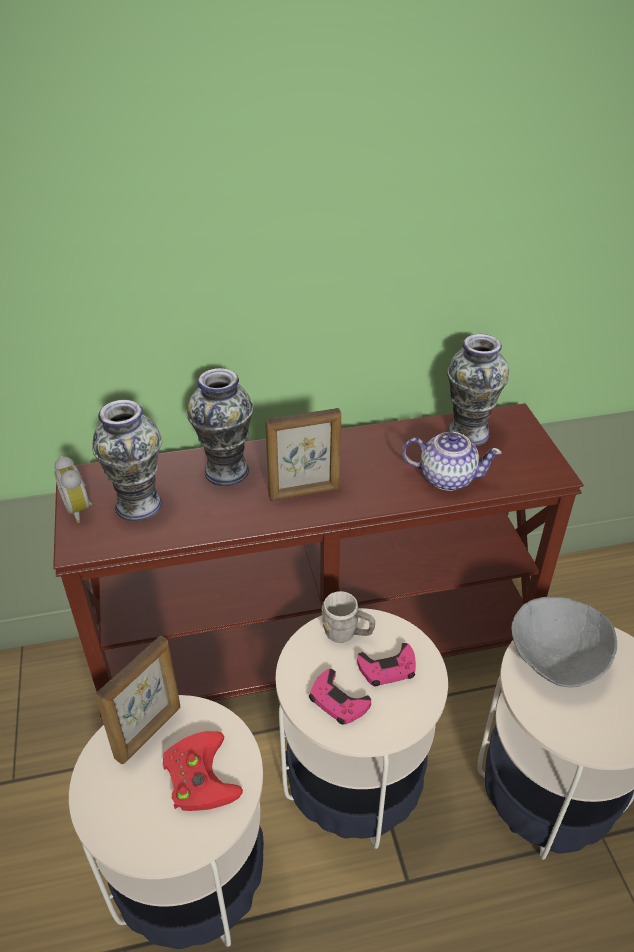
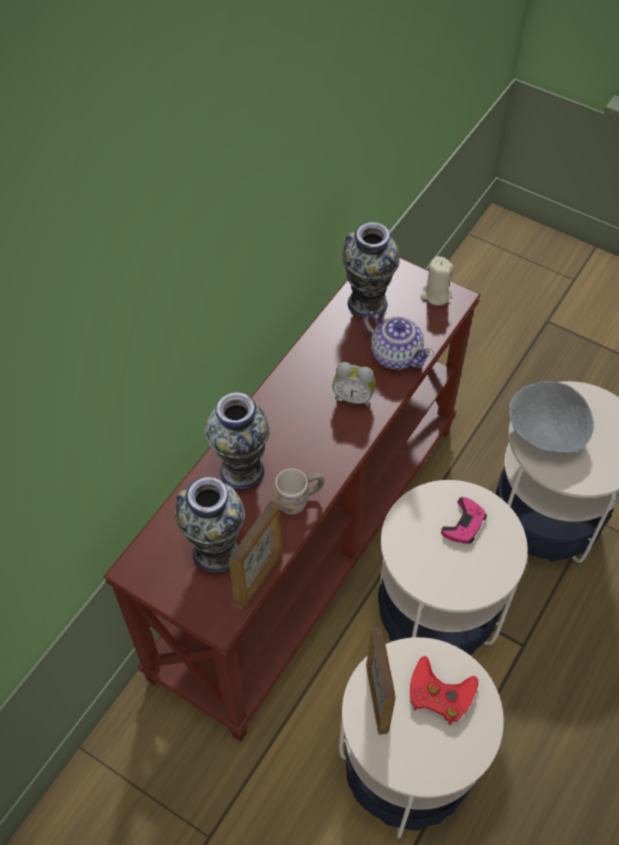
camera: 45 degrees left, 15 degrees up
(80, 509) = (177, 593): alarm clock -> alarm clock (353, 397)
(304, 493) = (320, 444): picture frame -> picture frame (259, 577)
(338, 701) = (461, 572): pink game controller -> none
(347, 634) = (414, 522): grey mug -> grey mug (299, 500)
(446, 477) = (395, 354): teapot -> teapot turned 75 degrees clockwise
(537, 461) = (435, 295): none -> beige candle

